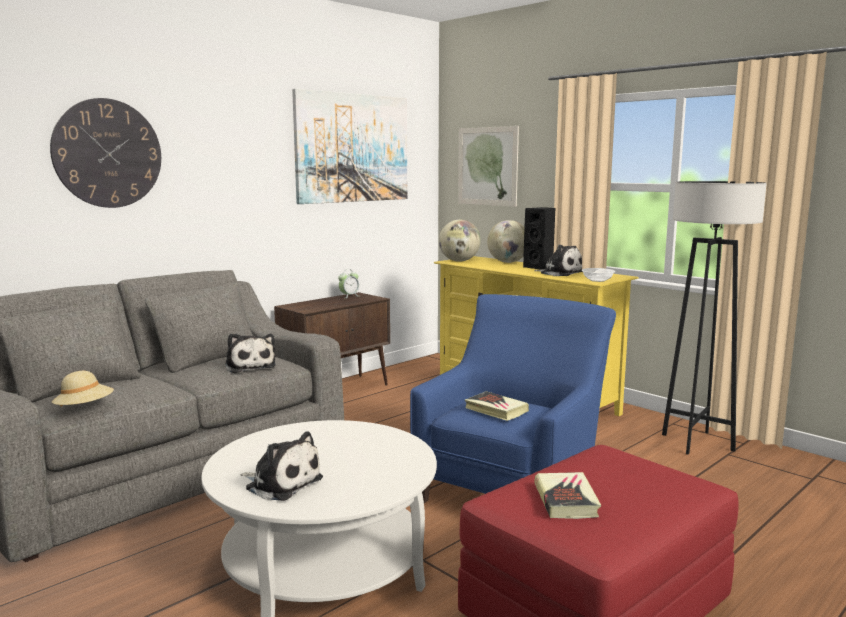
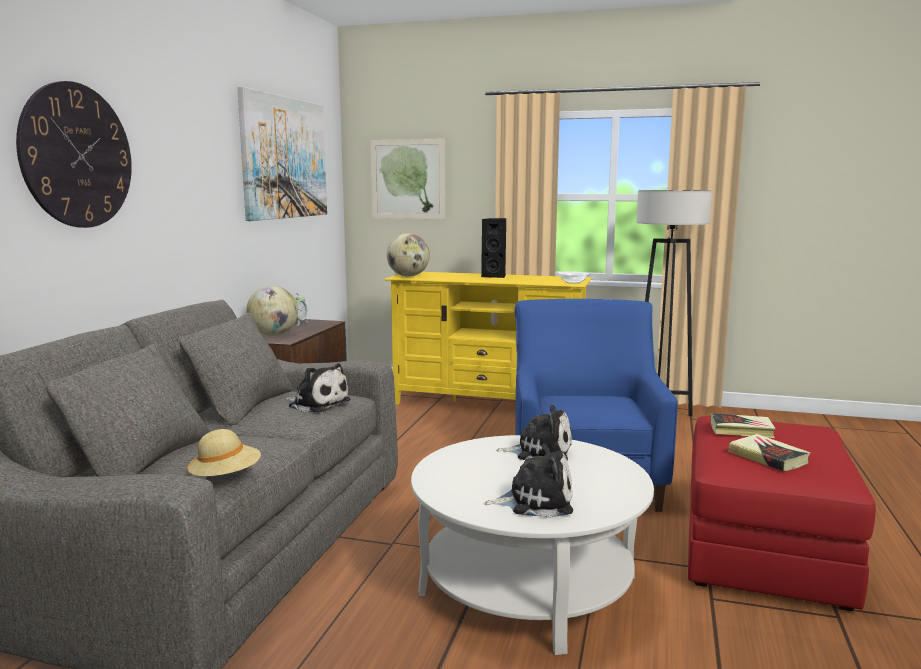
camera: 30 degrees left, 0 degrees up
(496, 410) = (593, 404): book -> book (741, 430)
(508, 262) = (455, 274): globe -> globe (274, 335)
(559, 273) = (527, 279): plush toy -> plush toy (540, 452)

